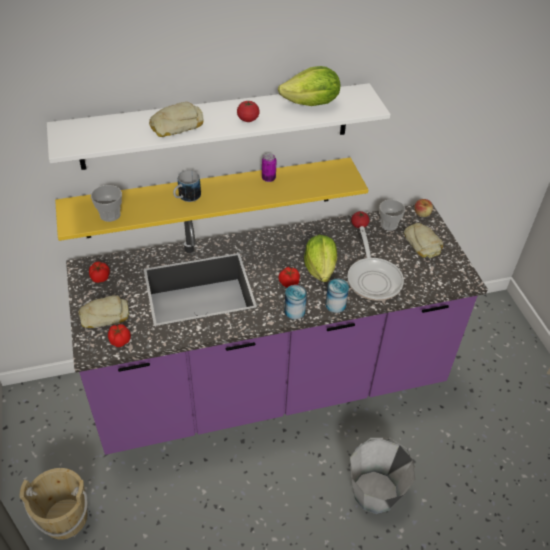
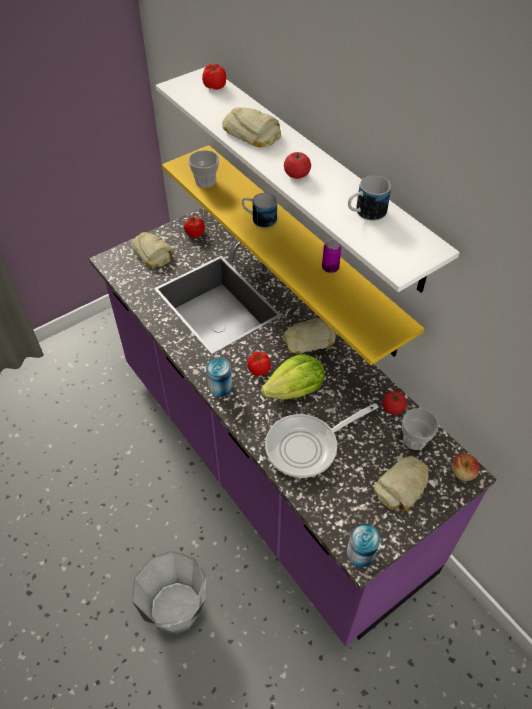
camera: 70 degrees right, 5 degrees up
(65, 518) = (75, 367): beige bucket -> none
(119, 340) = (128, 273): tomato -> tomato (215, 86)
(273, 246) = (308, 339): none -> bread
(311, 104) = (365, 213): lettuce -> mug
(335, 305) = (246, 420): can -> can (360, 553)

